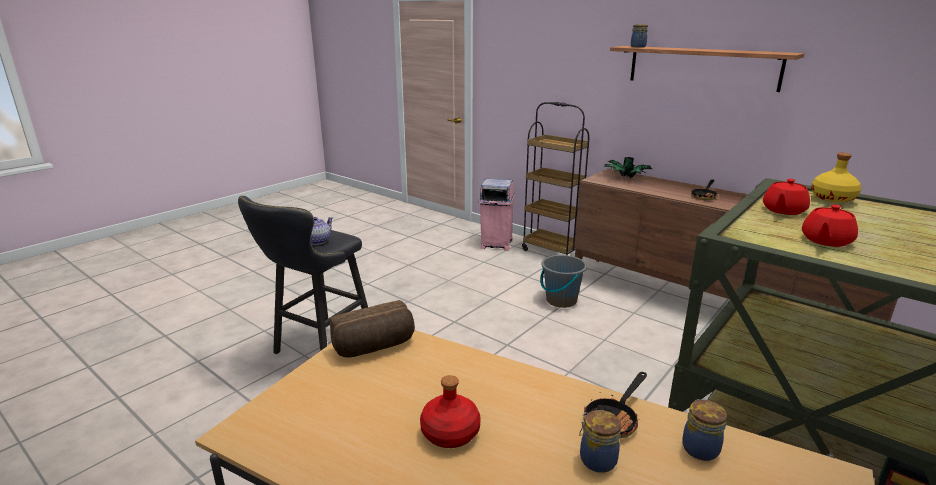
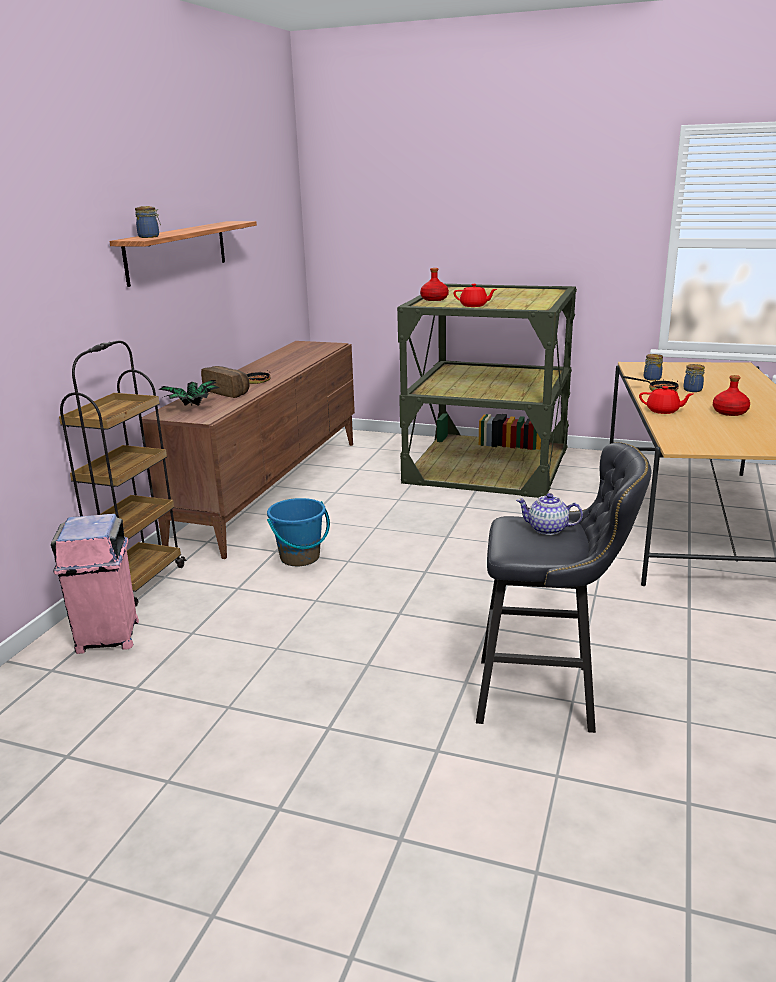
camera: 110 degrees left, 0 degrees up
(375, 347) = (697, 442): bread -> bread (228, 392)
(561, 300) = (300, 558): grey bucket -> blue bucket
(825, 241) = (522, 301): red teapot -> red teapot (663, 411)
(832, 198) = (434, 299): yellow bottle -> red bottle

